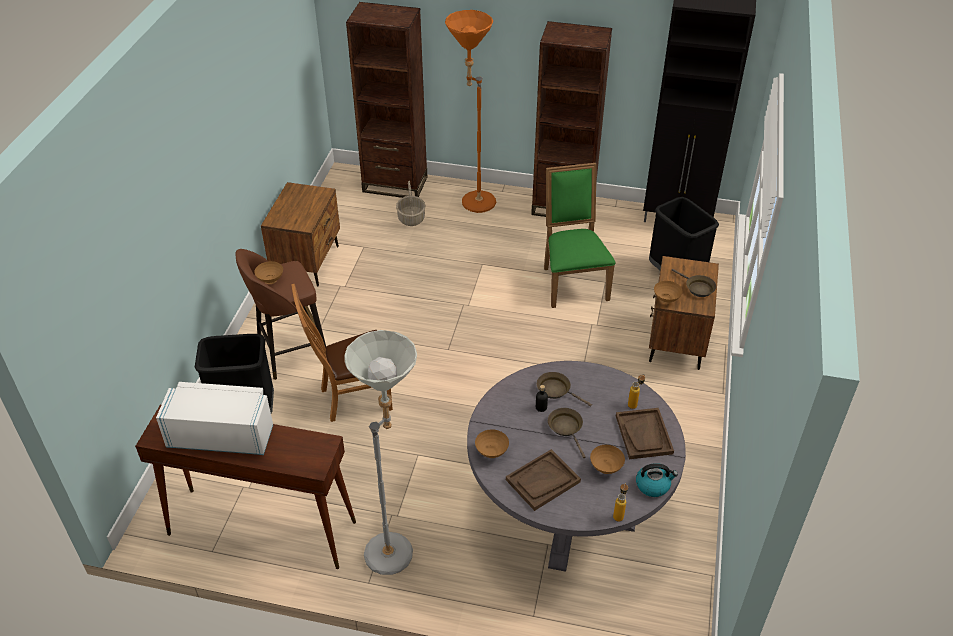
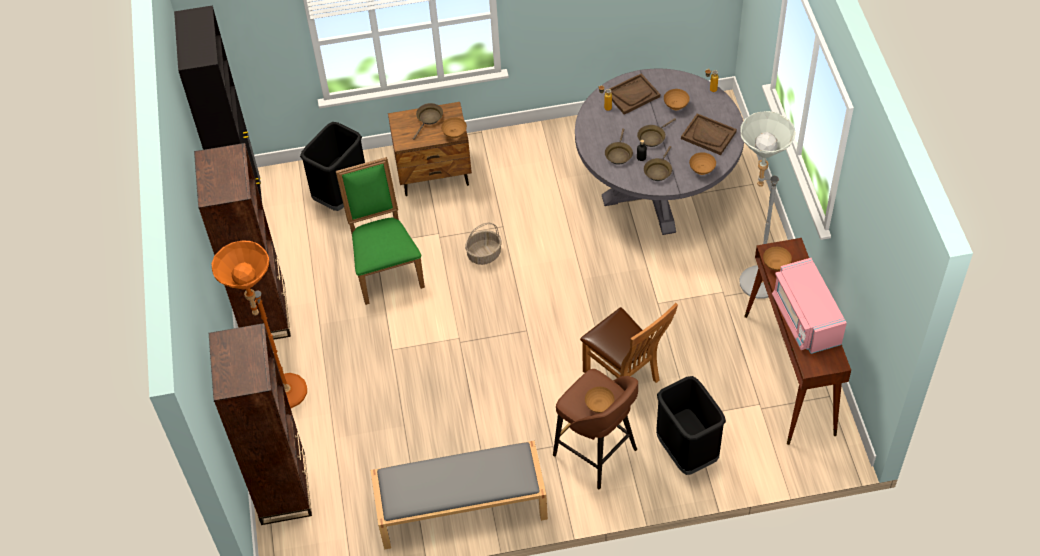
camera: 110 degrees left, 10 degrees up
(222, 436) = (805, 319): white microwave -> pink microwave
(304, 440) = (775, 265): none -> brown bowl
(308, 262) = (460, 508): brown nightstand -> grey bench
(411, 219) = (342, 443): basket -> basket (484, 254)
(513, 414) = (658, 170): none -> brown frying pan
(572, 281) = (385, 269): green chair -> green chair turned 105 degrees clockwise
(653, 485) = (675, 79): kettle -> none

